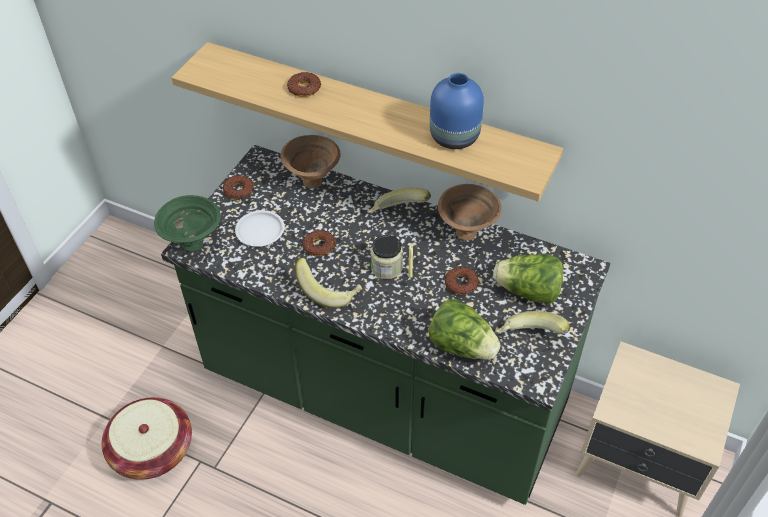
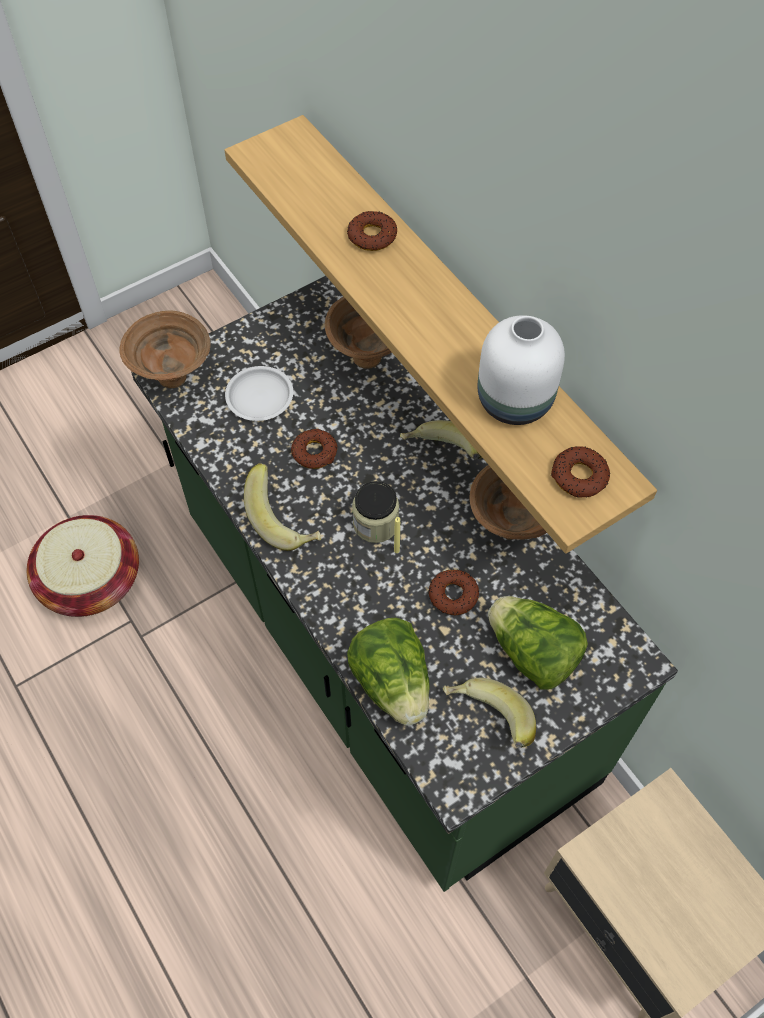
camera: 30 degrees right, 10 degrees up
(194, 244) = (175, 377): green bowl -> brown bowl
(238, 190) = (271, 328): donut -> donut (579, 476)
(455, 136) = (516, 400): blue vase -> white vase

